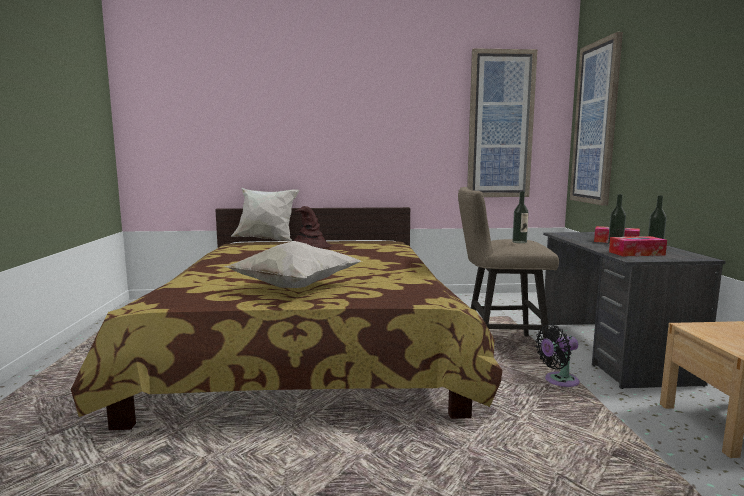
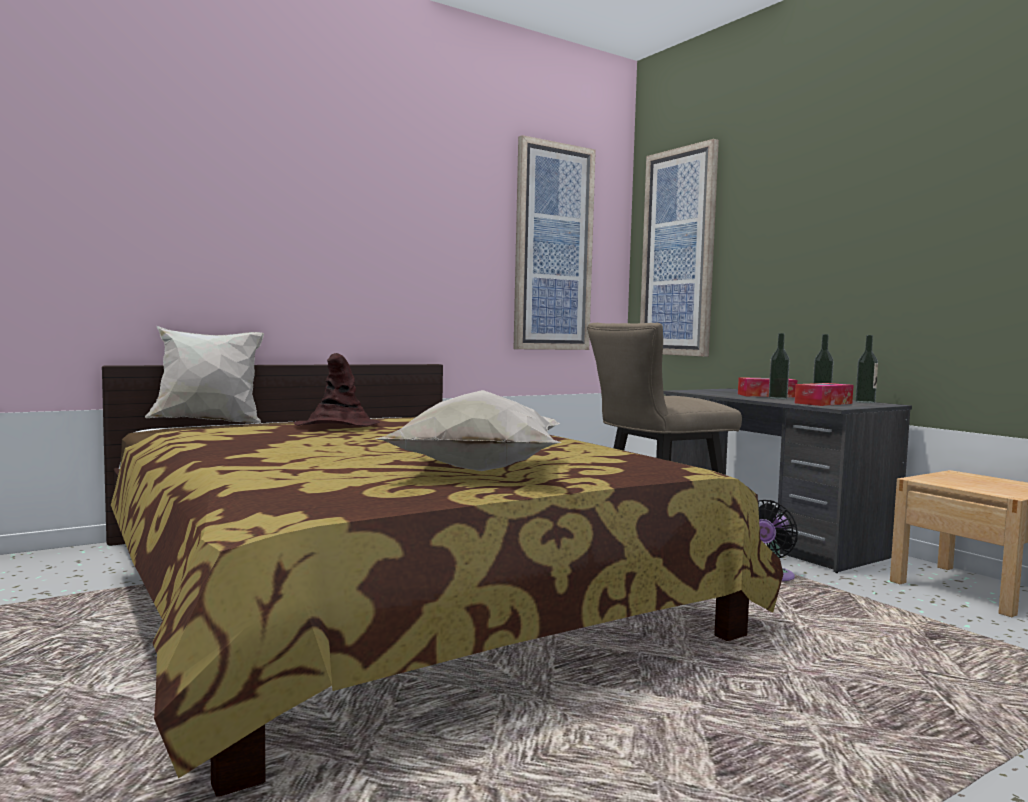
camera: 30 degrees left, 5 degrees down
(519, 242) = (683, 397): bottle -> bottle (865, 402)

